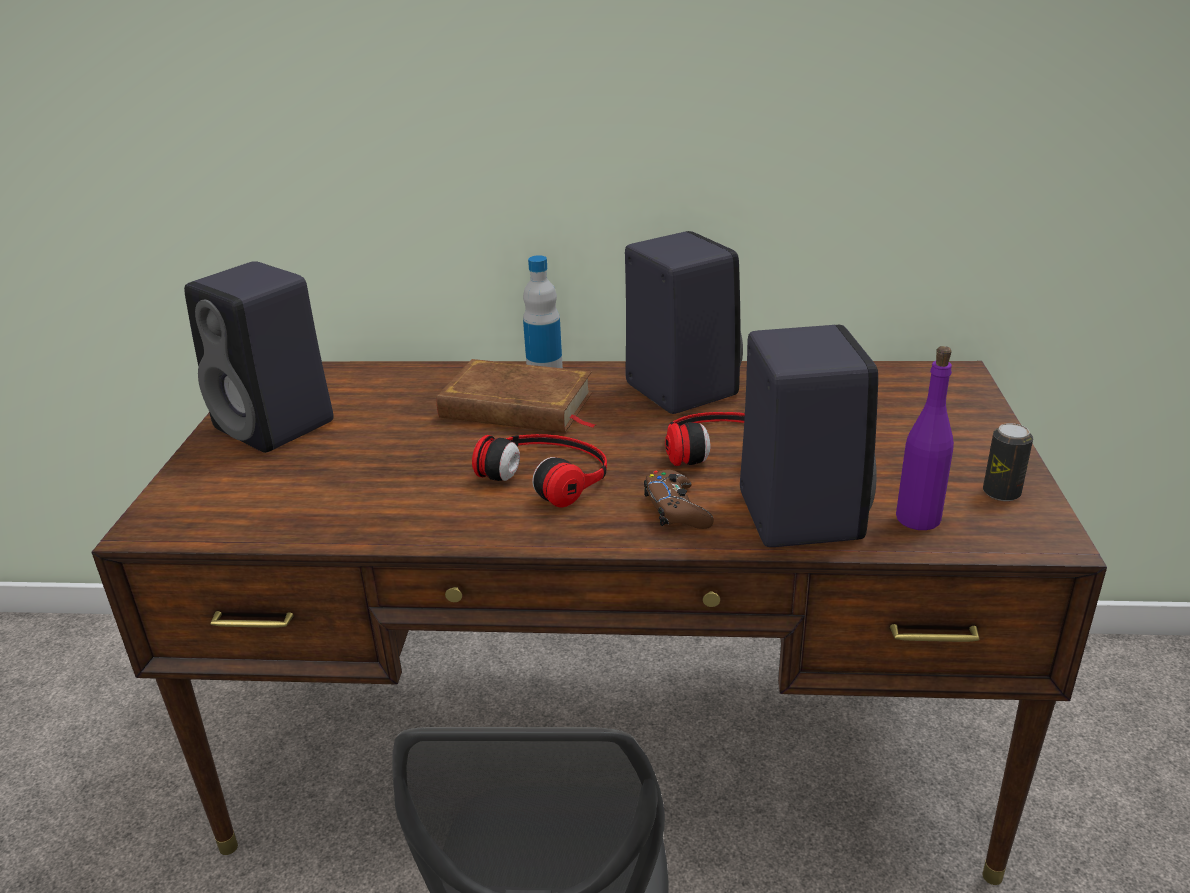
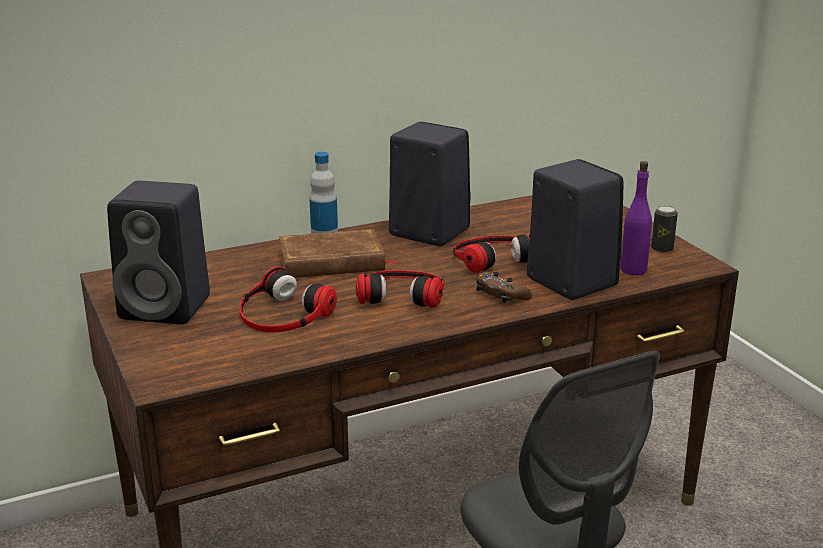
camera: 30 degrees left, 5 degrees down
(380, 466) = (282, 314): none -> headphones

